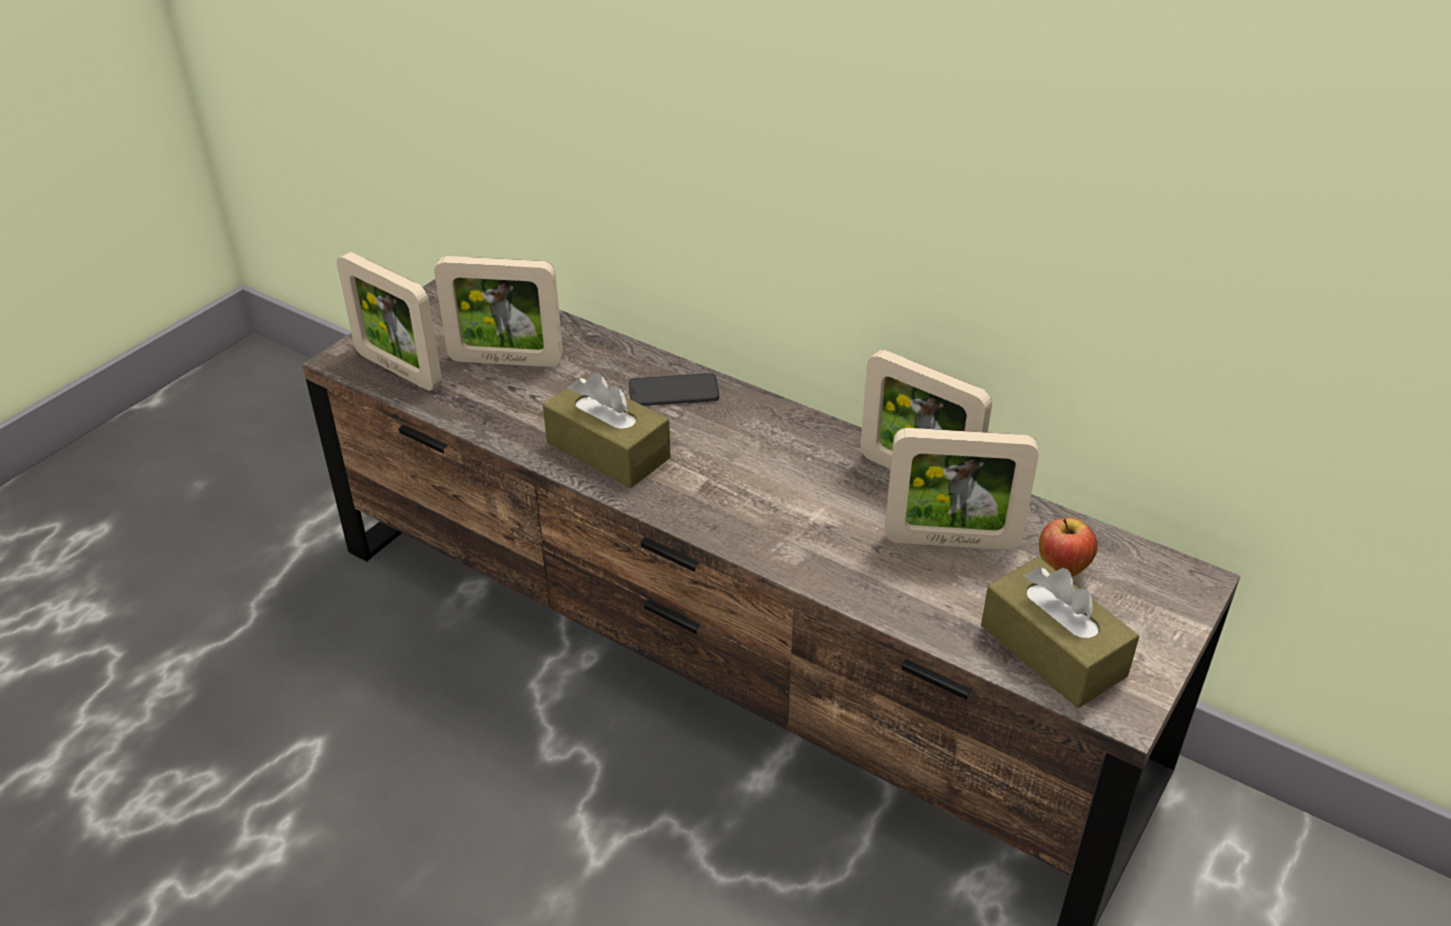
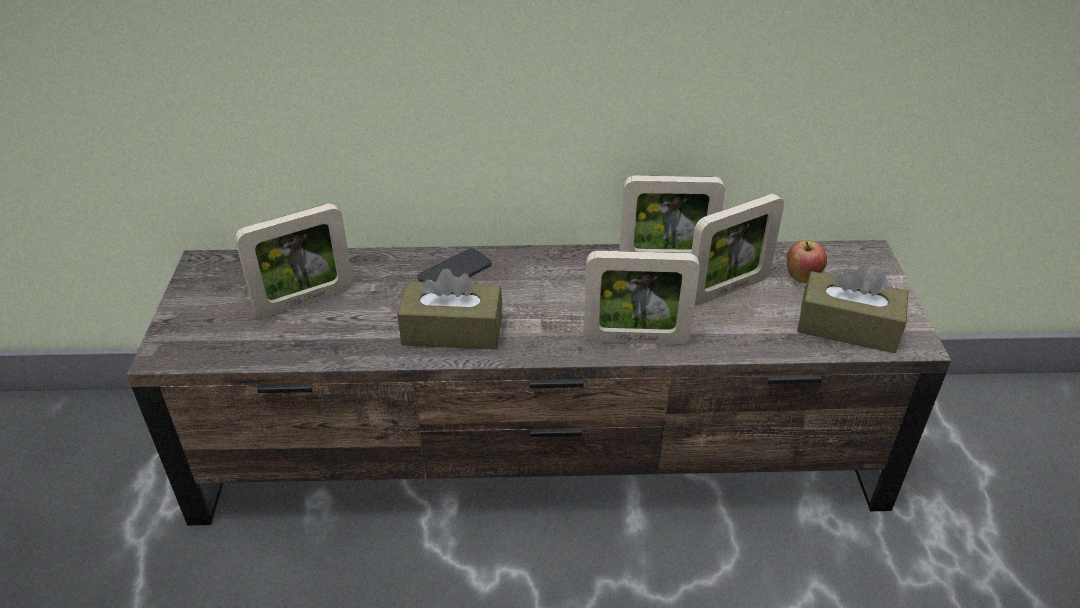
camera: 35 degrees left, 0 degrees up
(398, 370) = (221, 343): picture frame -> picture frame (635, 339)

